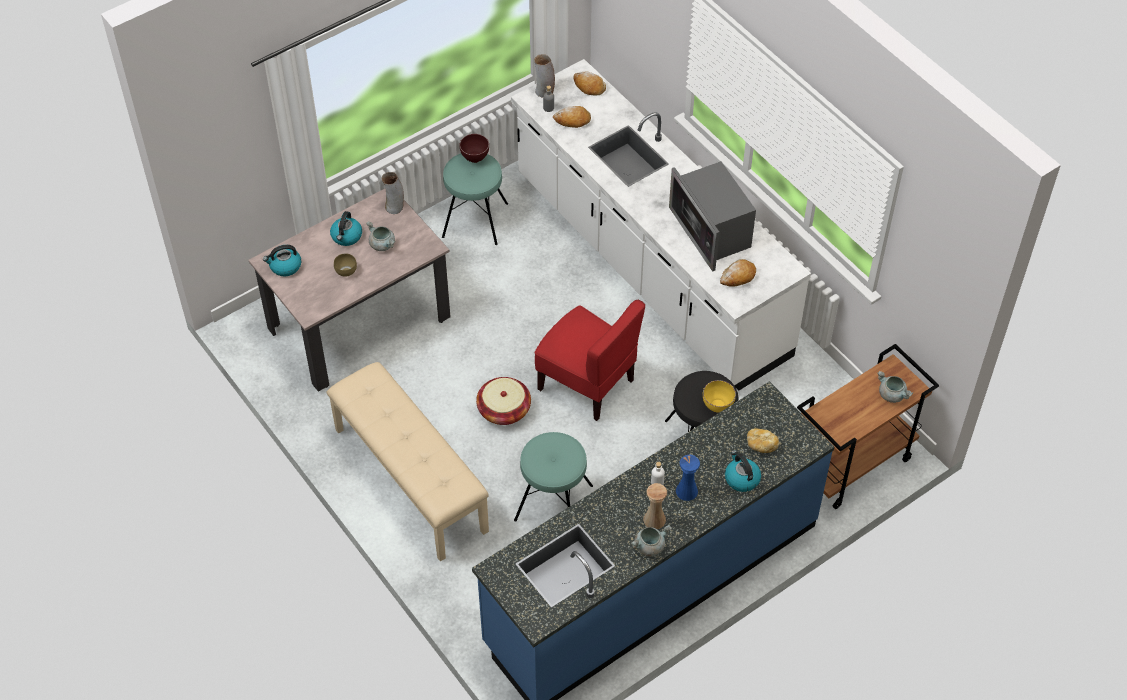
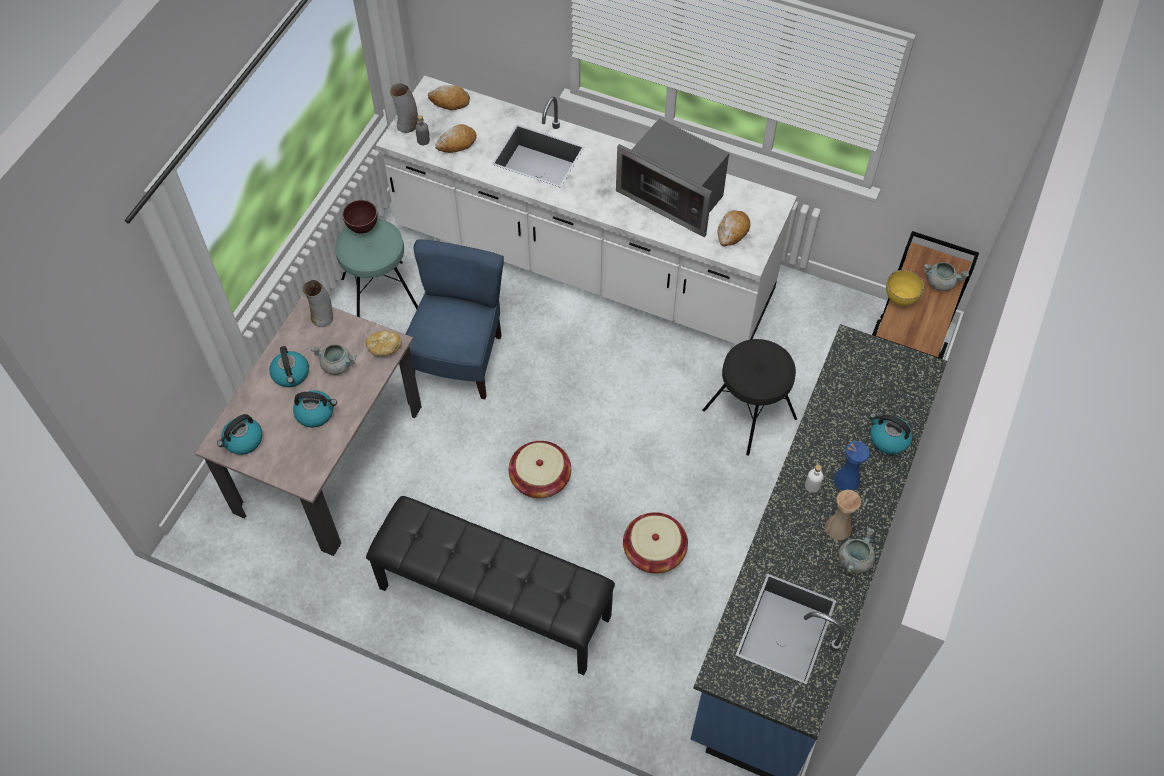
camera: 30 degrees left, 5 degrees up
(346, 271) = (316, 413): brown bowl -> kettle
(409, 480) = (493, 603): beige bench -> black bench
(501, 296) = (458, 360): none -> blue chair
(553, 503) = (654, 551): turquoise stool -> basket
(587, 384) = (603, 410): red chair -> none
(718, 407) = (780, 374): yellow bowl -> yellow bowl (900, 300)
(761, 445) = (880, 394): bread -> bread (384, 348)

